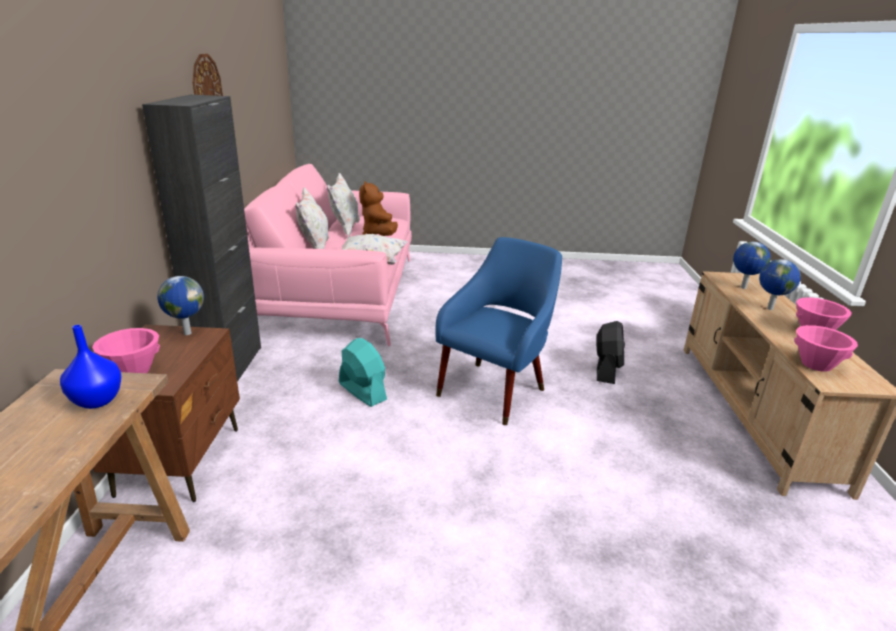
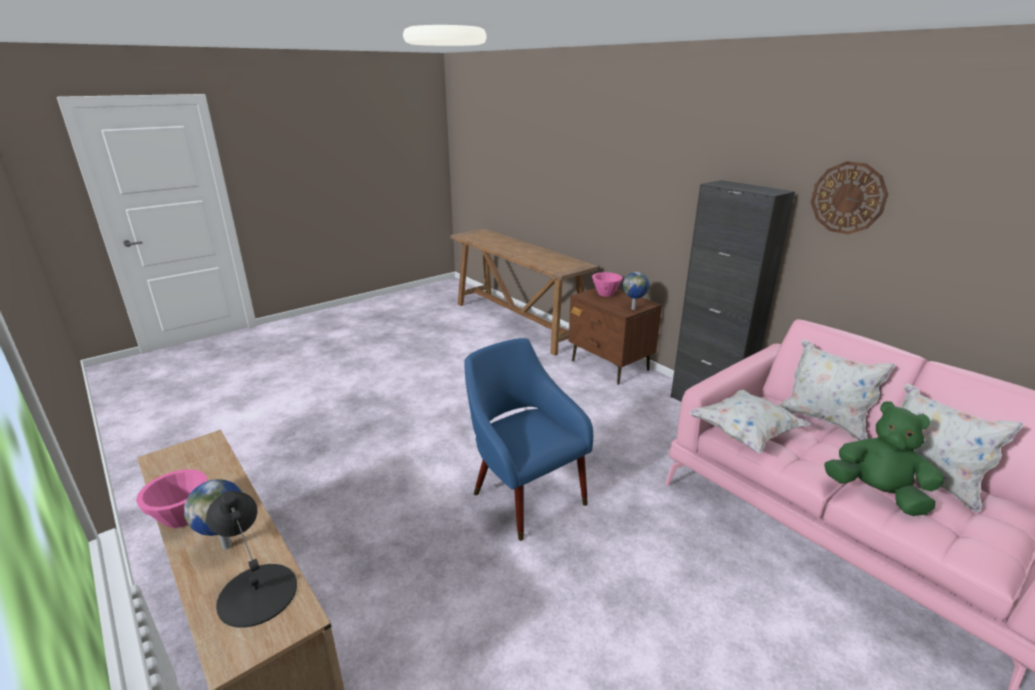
camera: 140 degrees right, 0 degrees up
(98, 400) = (559, 266): blue vase -> none
(362, 391) = (606, 436): turquoise fan -> none
(379, 234) = (876, 494): brown plush toy -> green plush toy
(495, 388) = (525, 493): blue armchair -> blue armchair turned 150 degrees clockwise
(606, 370) = (444, 591): black fan -> none
(742, 288) = (258, 593): globe -> black table lamp
(816, 365) = (208, 459): pink bowl -> none

